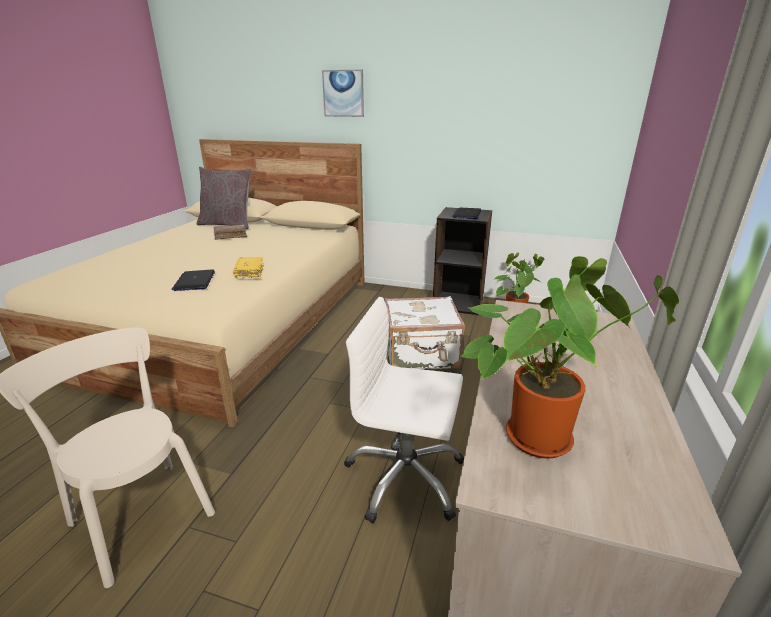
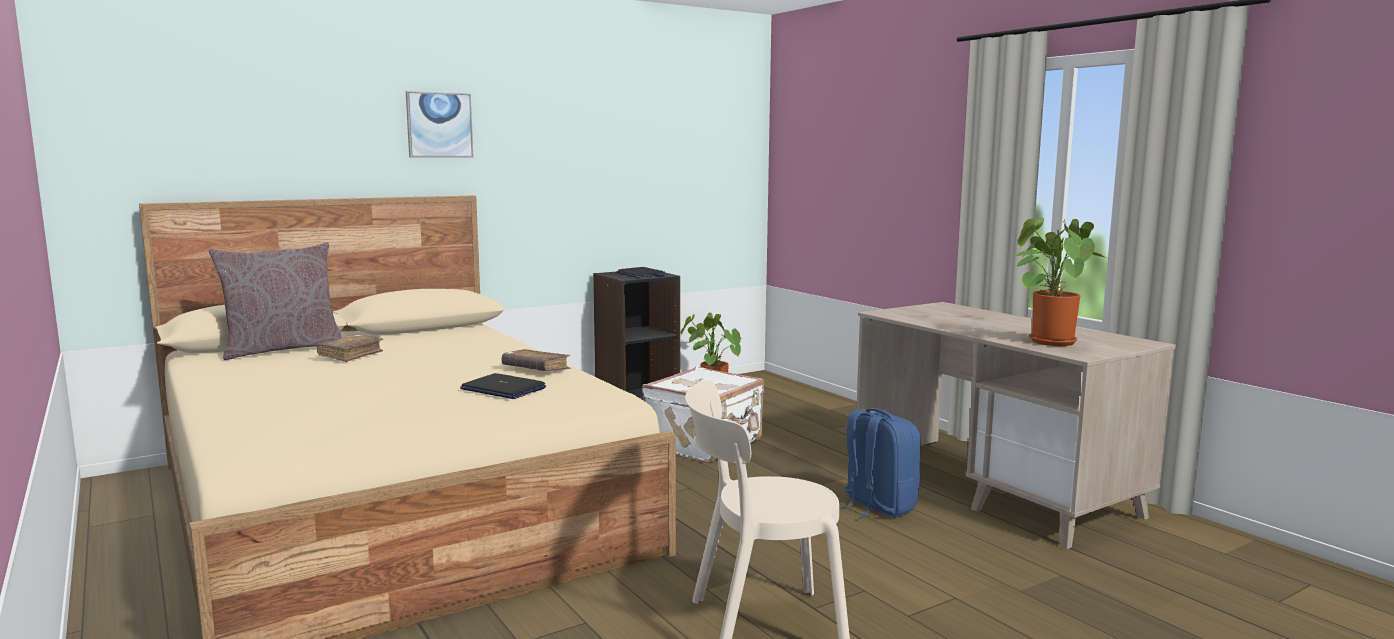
camera: 50 degrees left, 15 degrees down
(249, 272) = (535, 369): yellow book -> brown book
(405, 477) = (877, 506): white office chair -> blue backpack

